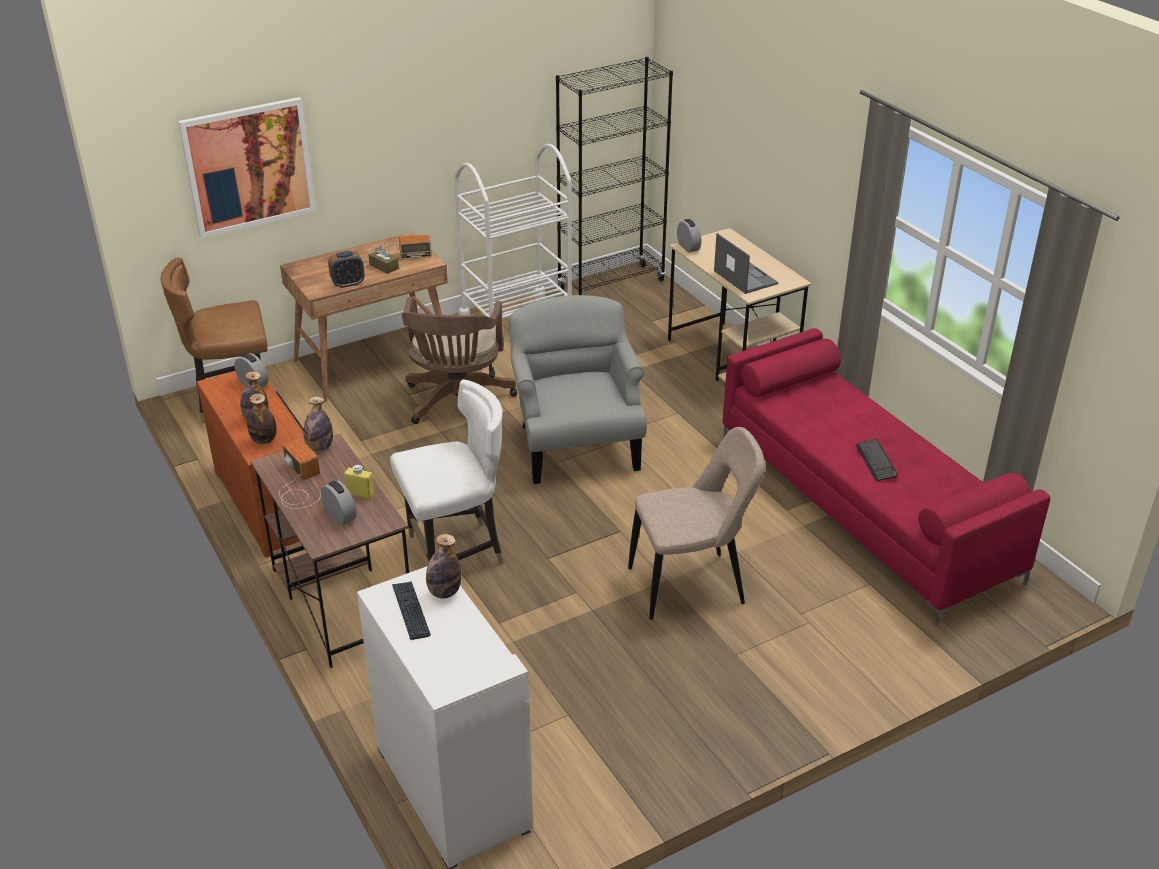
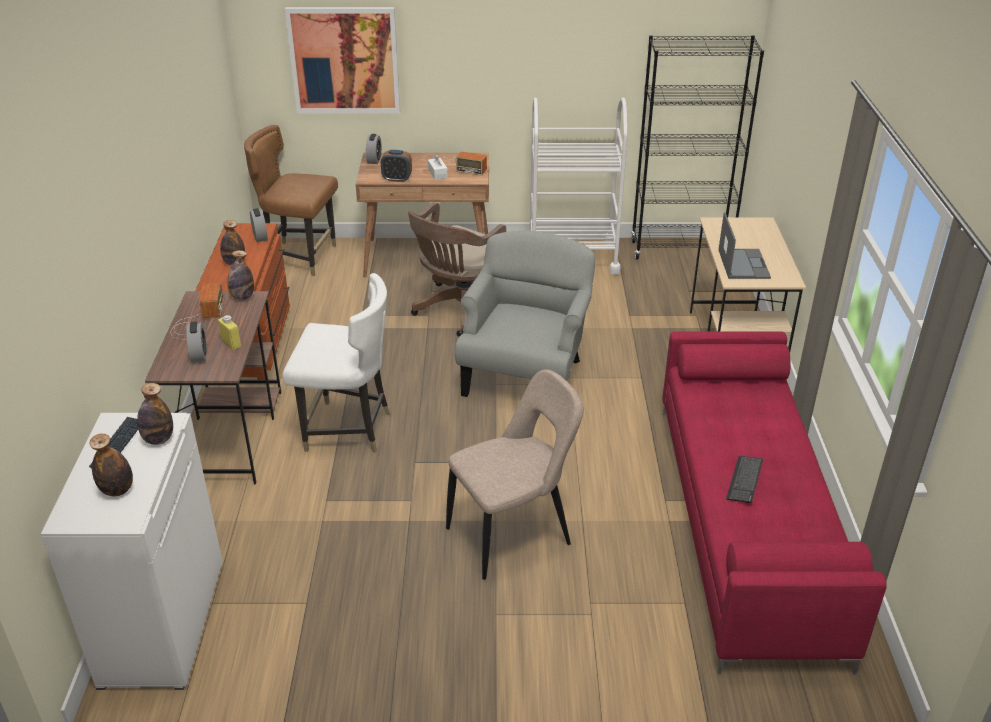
camera: 30 degrees right, 0 degrees up
(264, 440) = (222, 280): bottle -> bottle (117, 490)
(384, 267) = (437, 173): brown tissue box -> white tissue box
(688, 247) = (715, 224): alarm clock -> alarm clock (374, 160)
(692, 585) = (514, 534): beige chair -> beige chair turned 45 degrees counterclockwise

